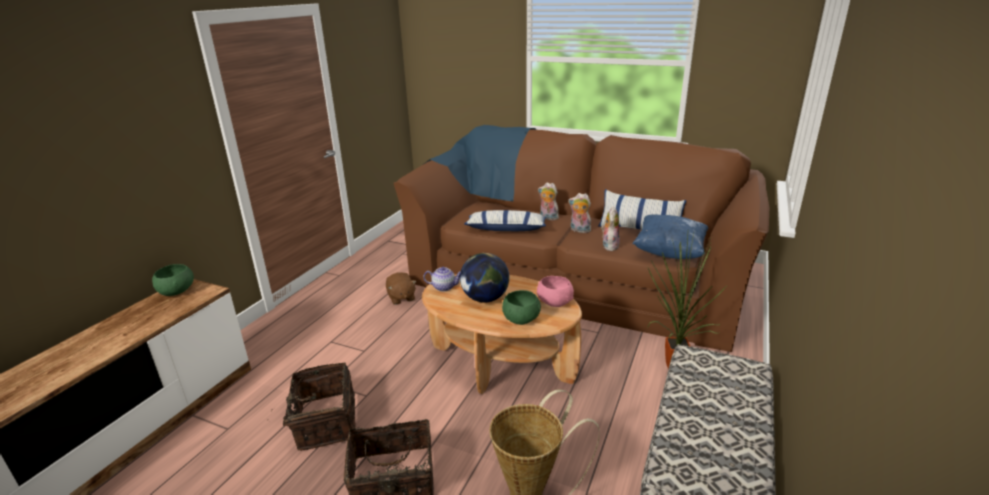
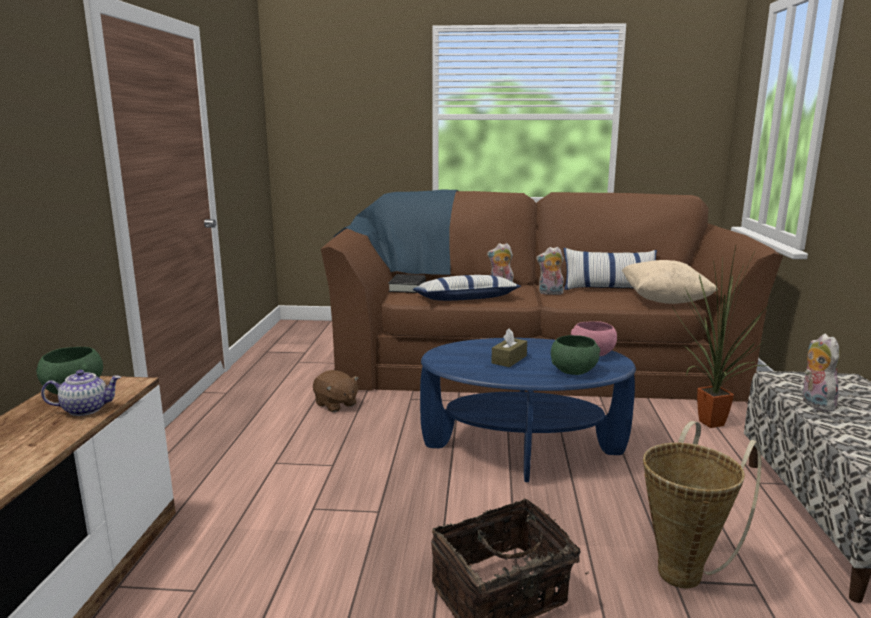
camera: 20 degrees left, 10 degrees down
(324, 422) = (344, 552): basket -> none
(444, 287) = (446, 355): teapot -> teapot (86, 409)
(473, 211) = (407, 287): none -> black book
(485, 298) = (509, 359): globe -> brown tissue box
(500, 364) = (523, 450): brown coffee table -> blue coffee table
(609, 246) = (597, 302): plush toy -> plush toy (814, 403)
(669, 252) = (664, 301): blue pillow -> beige pillow

